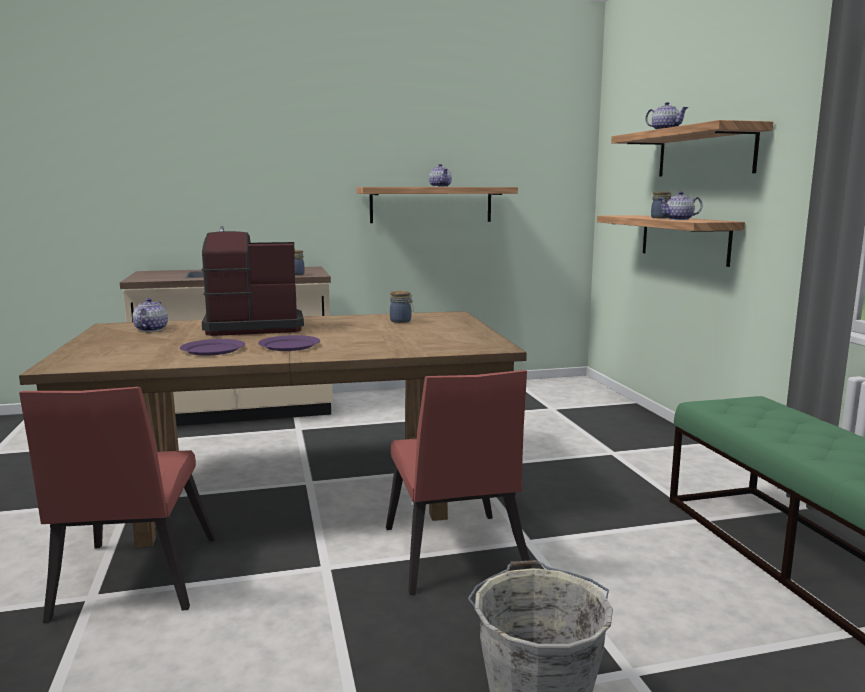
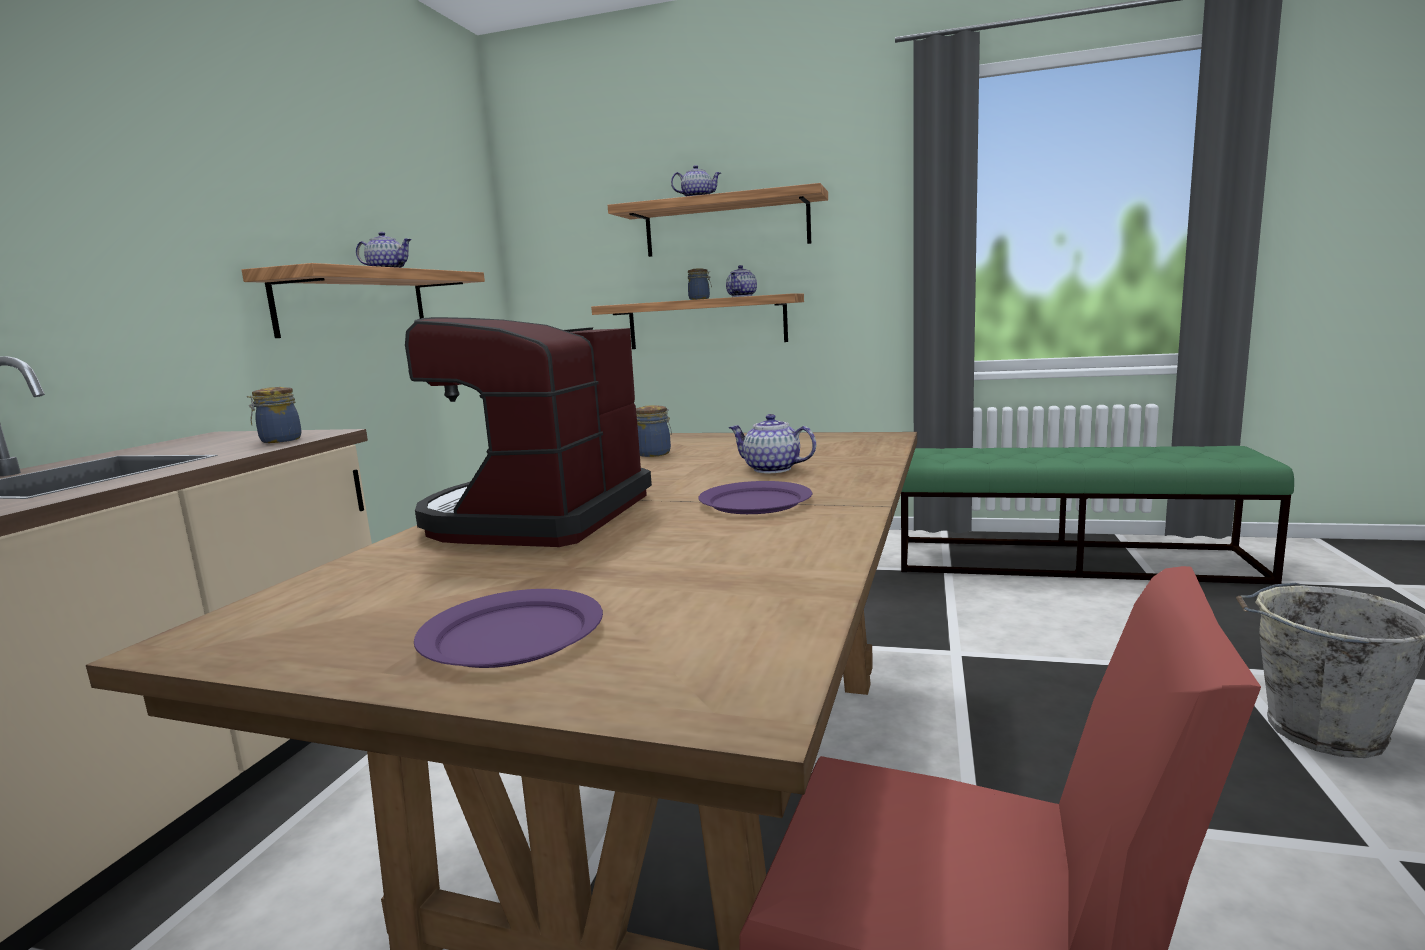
camera: 60 degrees left, 0 degrees up
(150, 329) = (377, 594): teapot -> teapot (772, 469)
(212, 350) = (723, 545): purple plate -> purple plate (512, 635)
(455, 558) = (978, 702): red chair -> none

